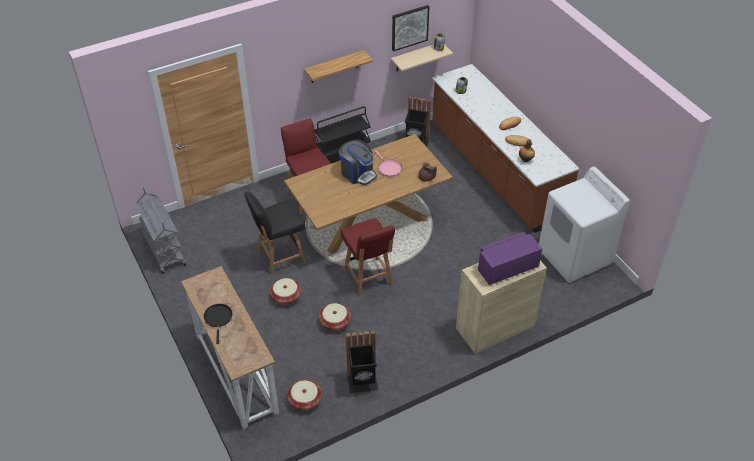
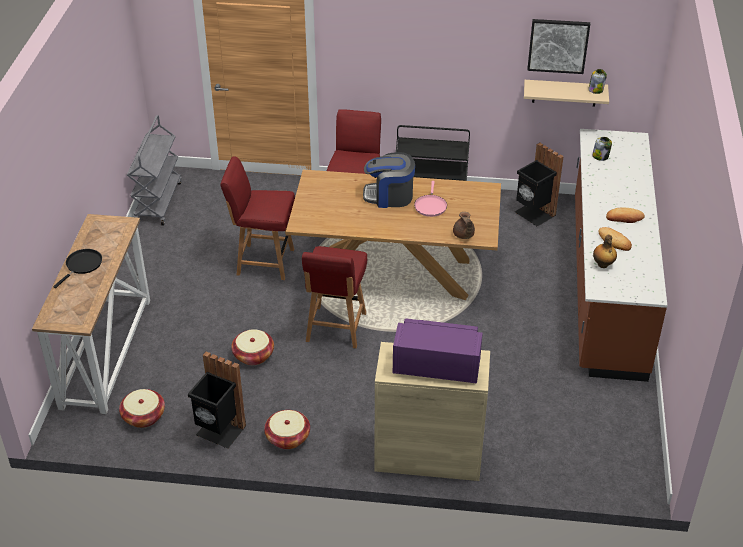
camera: 35 degrees right, 5 degrees down
(280, 257) = (264, 261): black chair -> red chair
(286, 297) = (229, 304): basket -> basket (287, 437)
(334, 67) = (439, 61): shelf -> none
(357, 173) = (389, 196): coffee machine -> coffee machine turned 105 degrees clockwise
(574, 257) = (613, 430): white washing machine -> none

